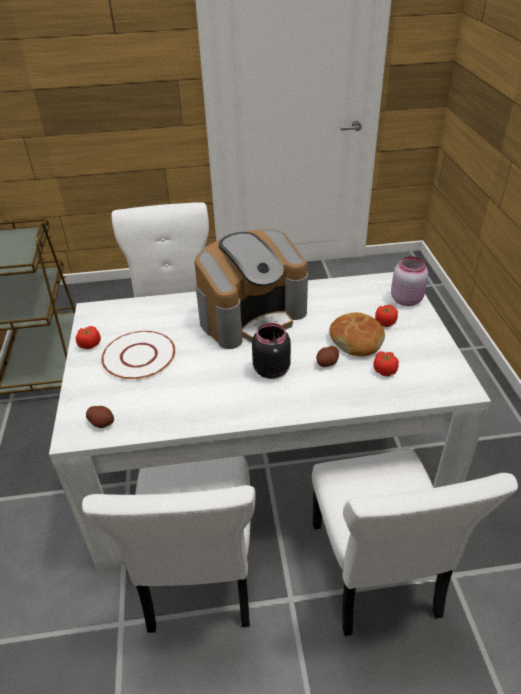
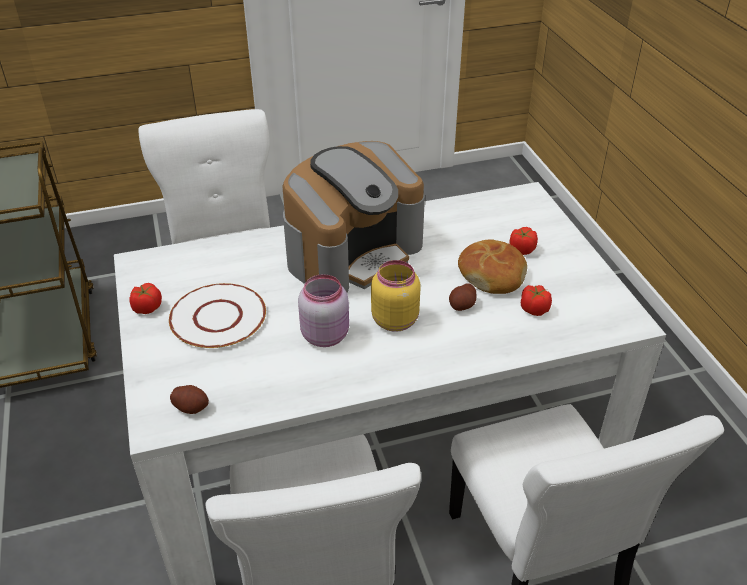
camera: 10 degrees left, 0 degrees up
(272, 369) = (395, 319): black jar -> yellow jar
(406, 299) = (541, 218): pink jar -> pink jar (325, 334)

